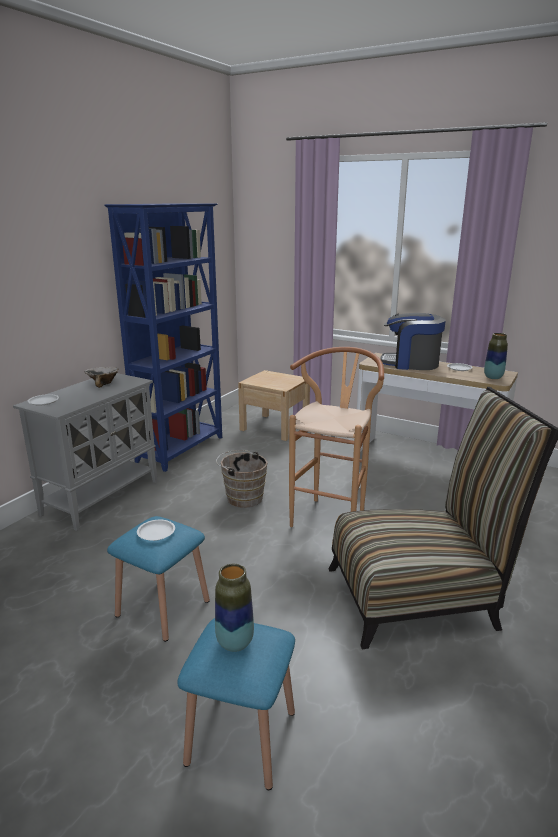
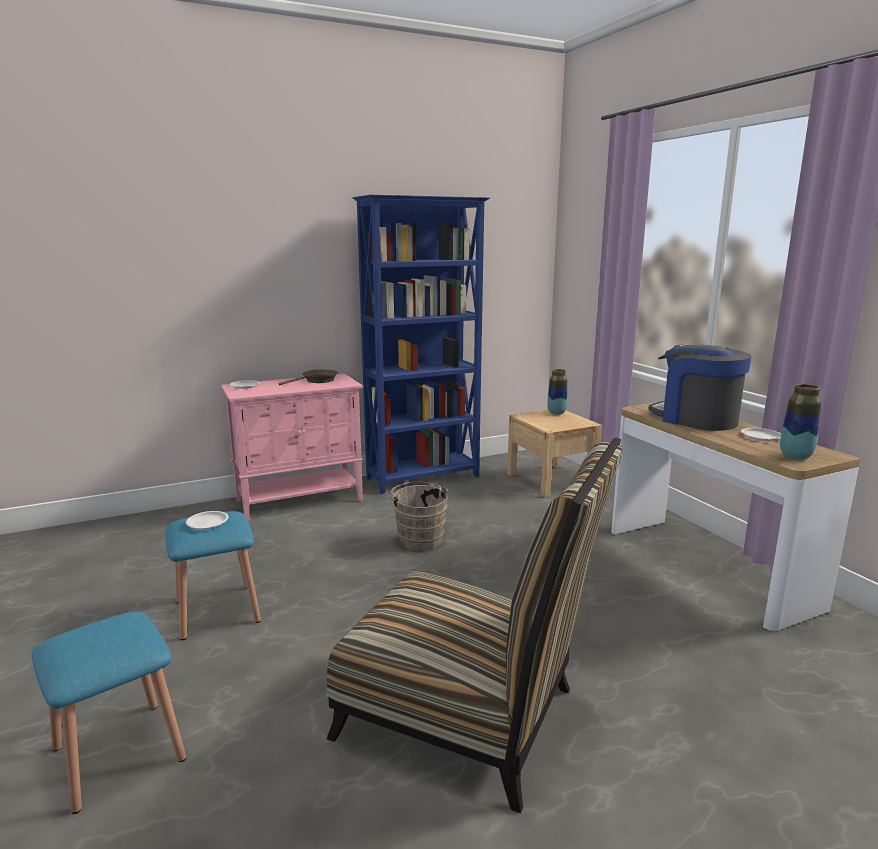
camera: 35 degrees right, 5 degrees down
(102, 497) = (300, 500): grey cabinet -> pink cabinet
(103, 383) = (317, 381): bowl -> brown frying pan
(235, 642) = (102, 634): vase -> vase (556, 413)
(332, 514) = (491, 589): brown stool -> none

